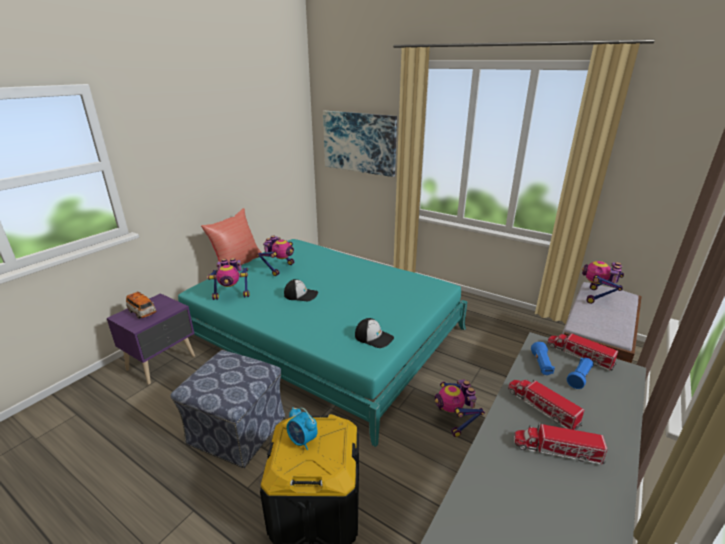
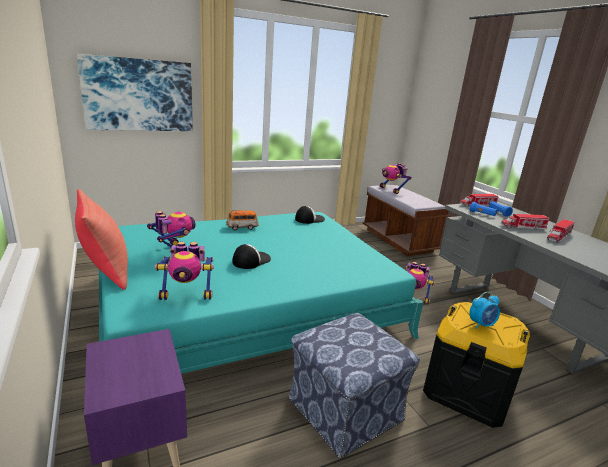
camera: 60 degrees left, 5 degrees down
(142, 312) = (127, 371): toy car -> toy car (242, 227)
(232, 295) = (187, 295): toy robot -> toy robot turned 60 degrees clockwise
(374, 337) = (361, 258): cap -> cap (309, 219)

